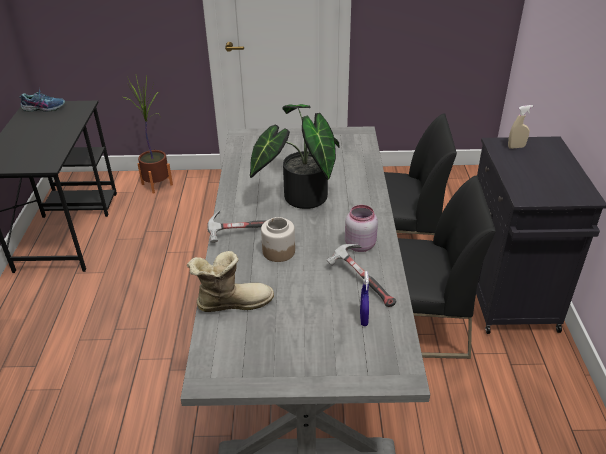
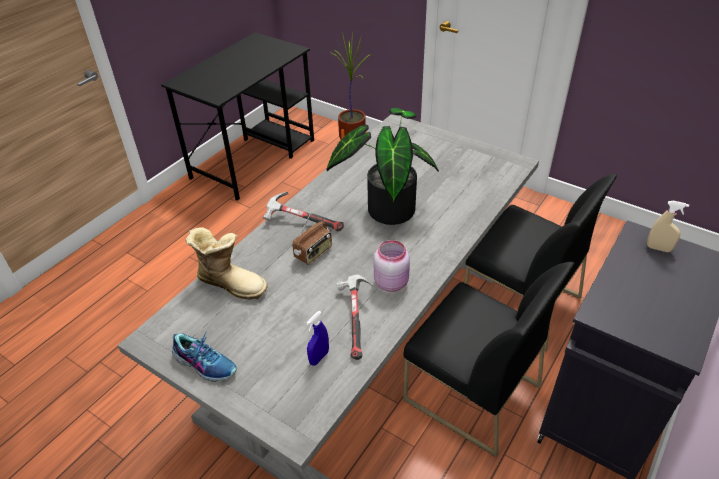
camera: 35 degrees right, 5 degrees up
(44, 108) = (263, 42): shoe -> shoe (205, 363)
(278, 251) = (314, 253): jar -> radio

